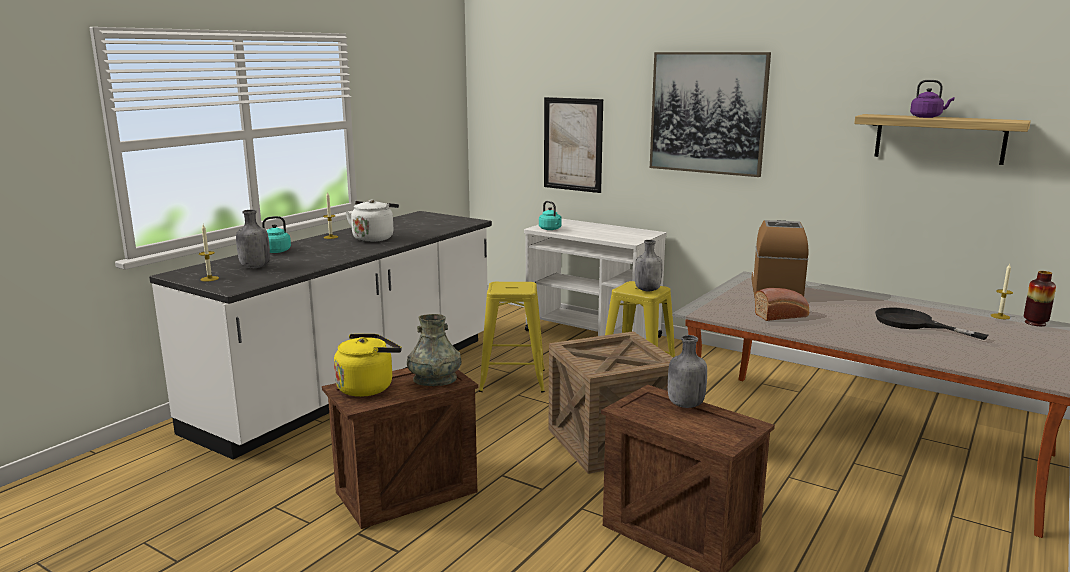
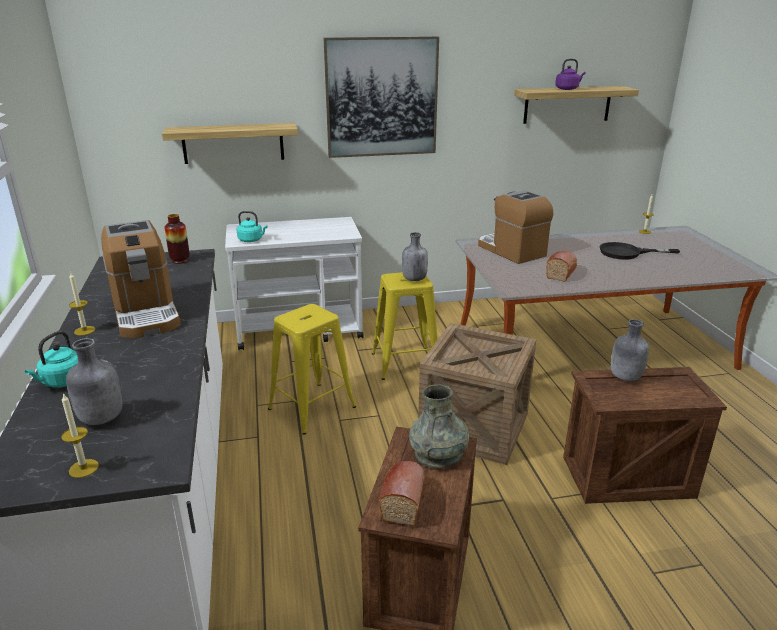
camera: 45 degrees left, 10 degrees up
(368, 387) = (404, 499): yellow kettle -> bread
(374, 238) = (146, 313): white kettle -> coffee machine
(573, 144) = (233, 143): picture -> shelf
(1035, 323) = (665, 231): vase -> vase (180, 260)

